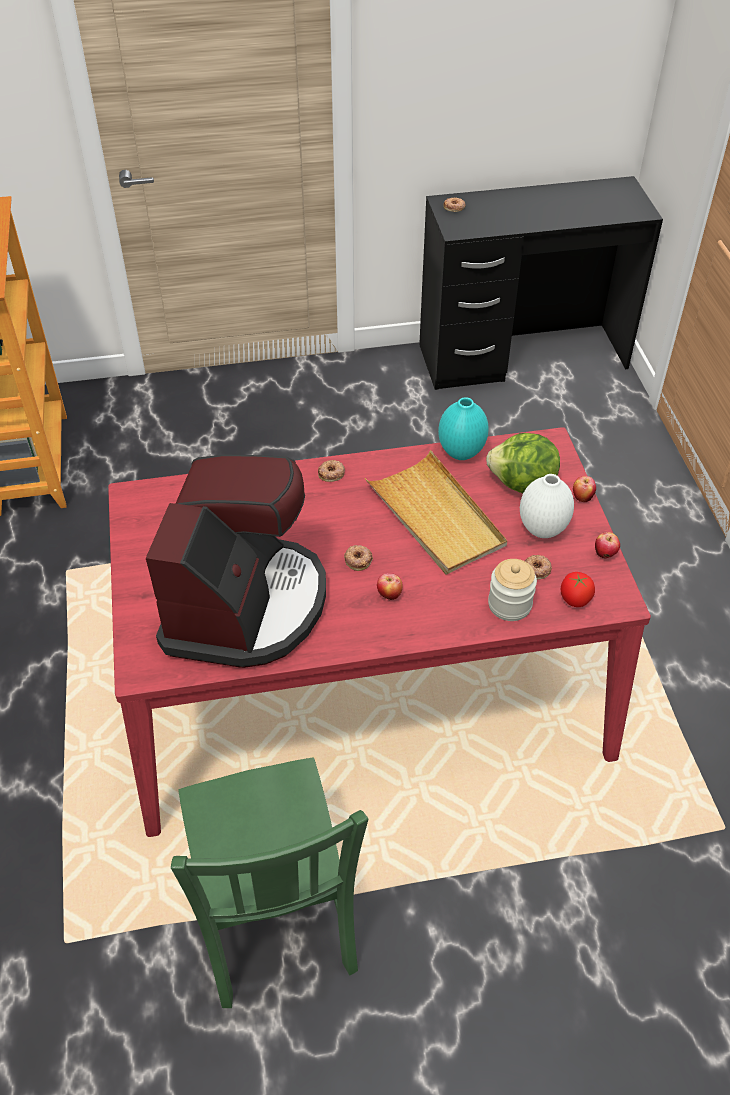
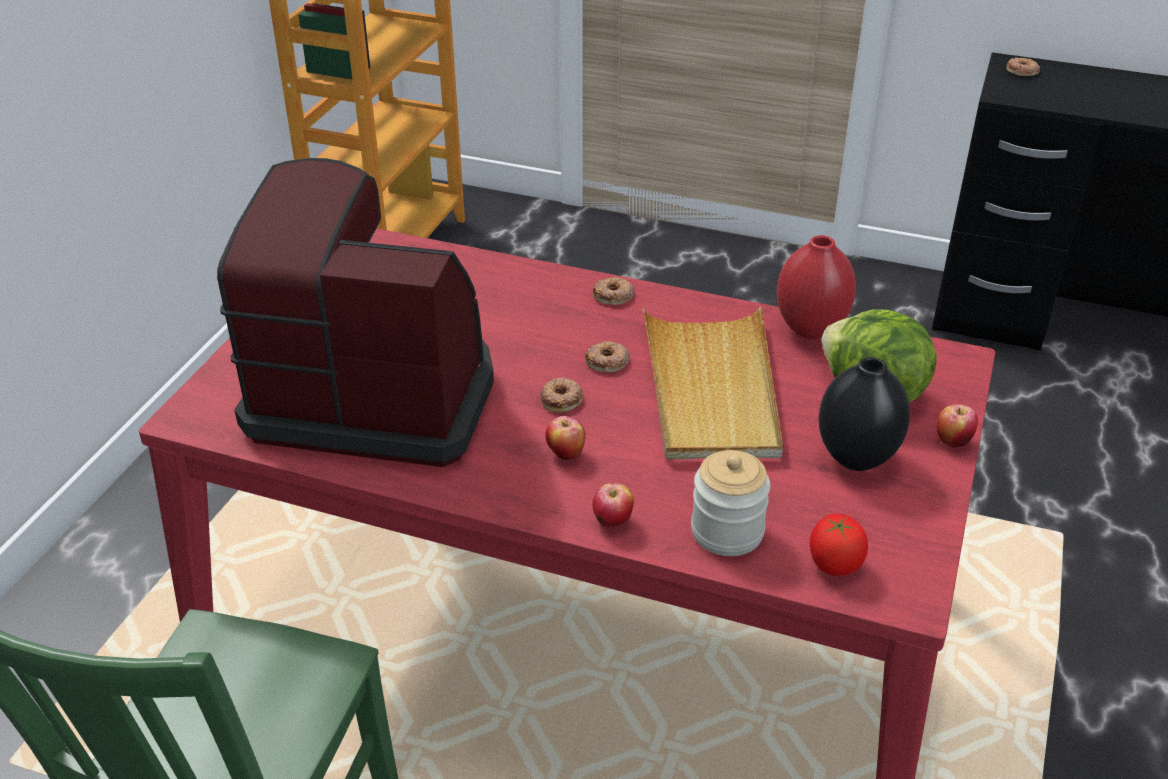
camera: 30 degrees right, 10 degrees down
(245, 605) = (375, 395): coffee machine -> coffee machine turned 120 degrees counterclockwise
(462, 453) = (811, 330): turquoise vase -> red vase
(537, 569) = (806, 504): donut -> donut (607, 361)
(542, 530) = (855, 459): white vase -> black vase
(605, 554) = (932, 525): apple -> apple (613, 522)

